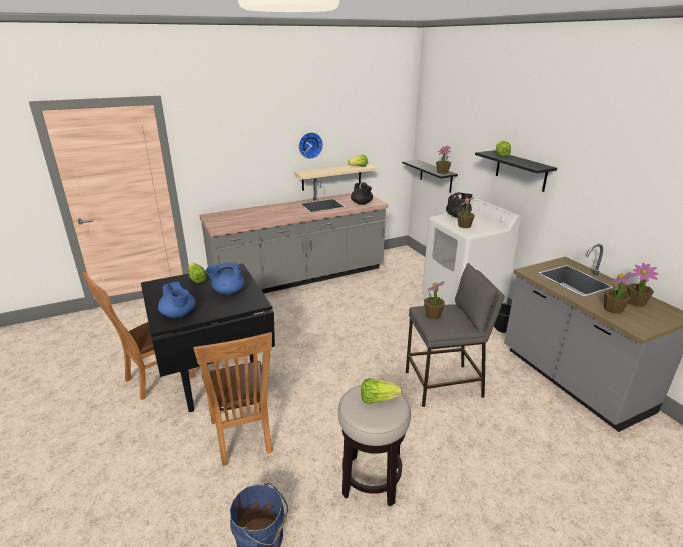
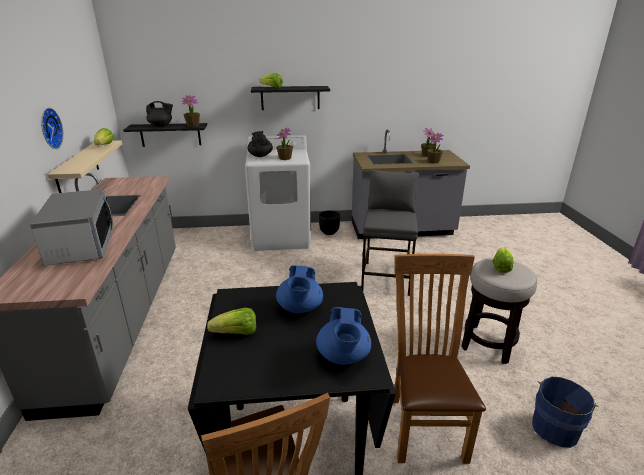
camera: 70 degrees left, 0 degrees up
(179, 314) = (343, 356): blue teapot -> blue teapot turned 105 degrees clockwise
(243, 438) = (424, 424): brown chair -> brown chair turned 90 degrees counterclockwise
(263, 215) = (81, 246): none -> microwave
(362, 203) = (145, 186): black teapot -> black teapot (161, 126)
(432, 315) = (386, 219): potted plant -> none

